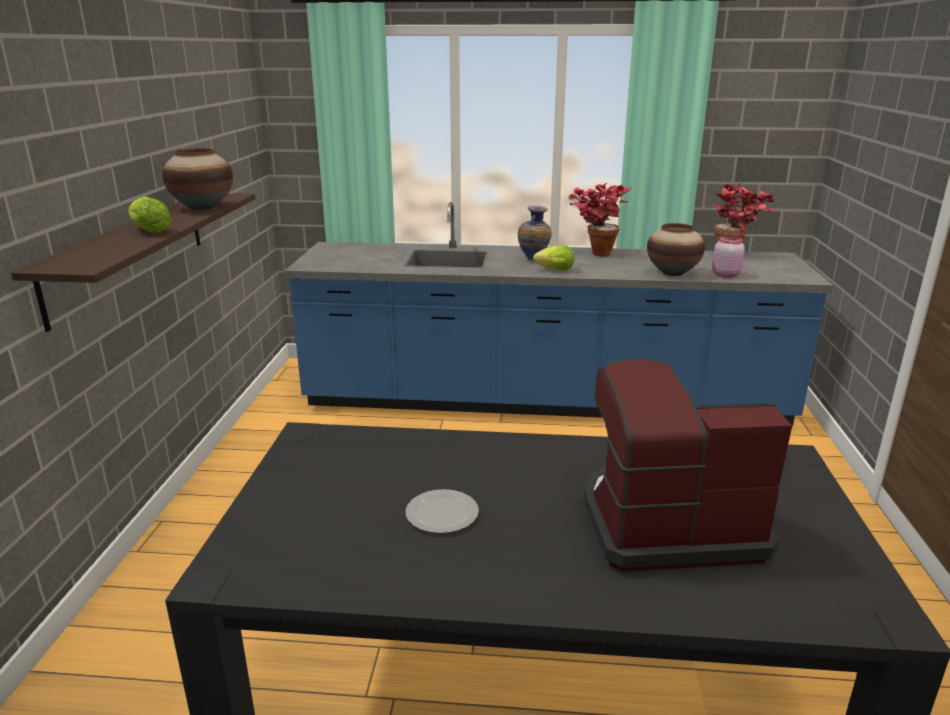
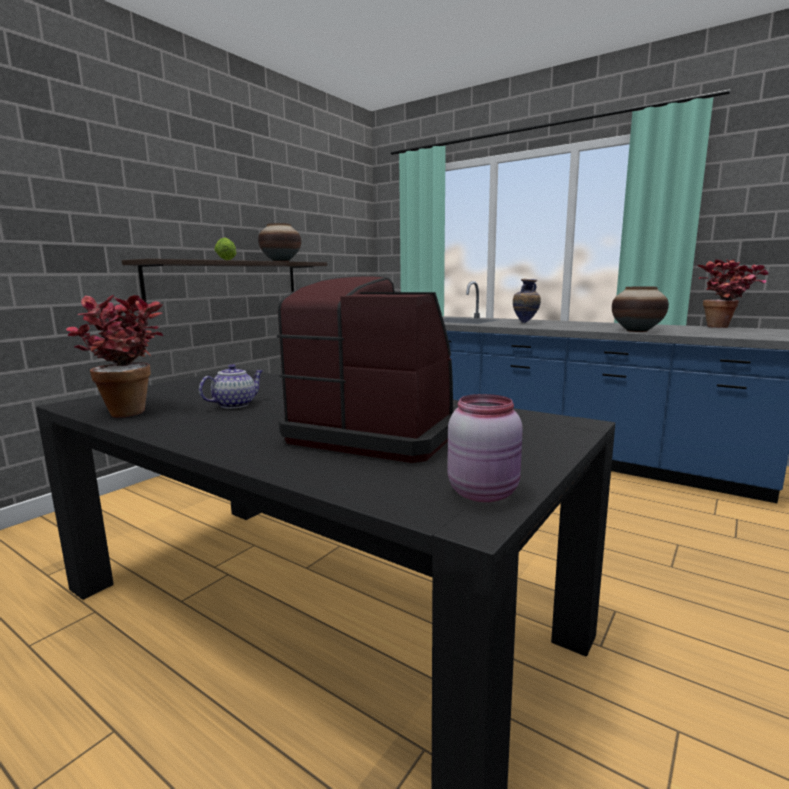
camera: 30 degrees right, 10 degrees down
(441, 513) = (235, 404): plate -> teapot
(553, 270) = (530, 326): lettuce -> none
(595, 253) = (585, 322): potted plant -> potted plant (129, 410)
(726, 275) = (691, 333): pink jar -> pink jar (485, 492)

